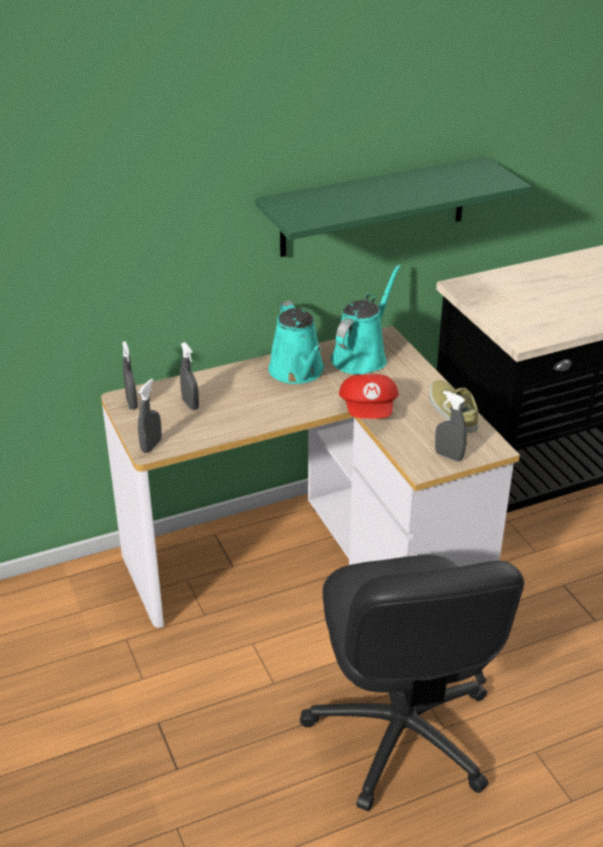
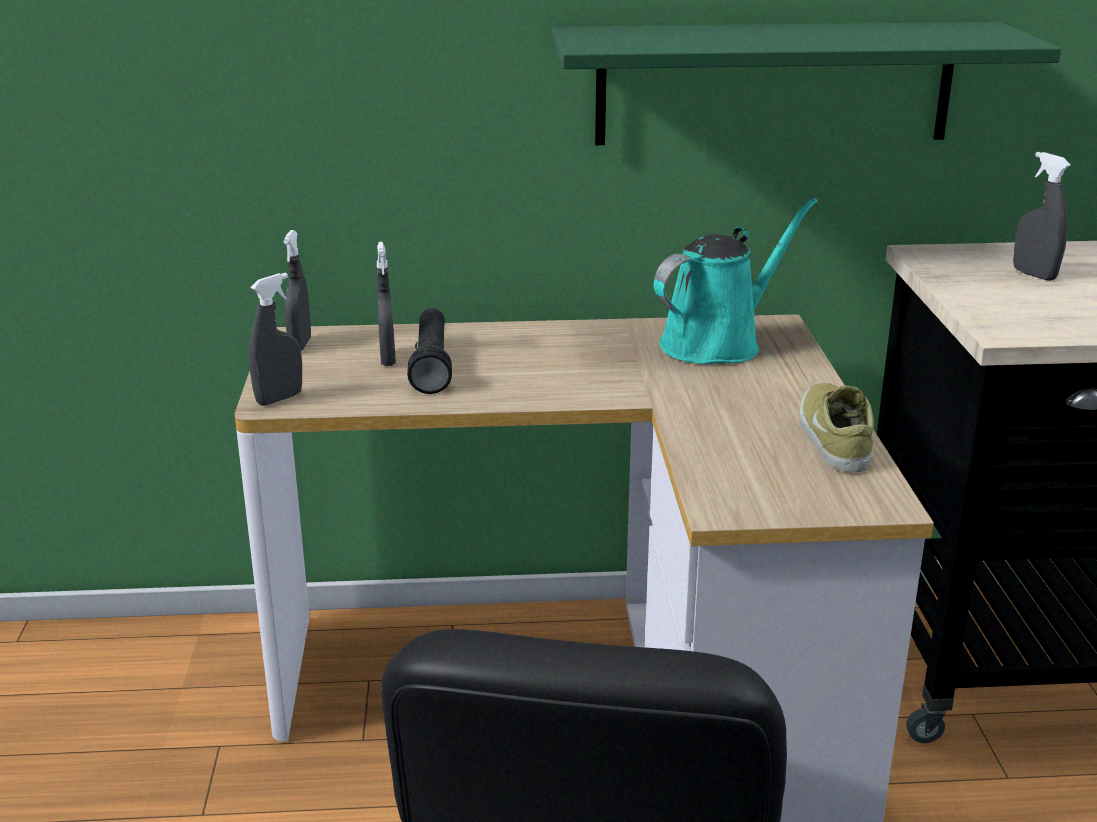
camera: 20 degrees right, 10 degrees down
(218, 403) = (431, 365): none -> black flashlight
(298, 372) = (594, 346): turquoise watering can -> none
(369, 411) = (679, 413): red cap -> none
(448, 456) = (785, 500): grey spray bottle -> grey spray bottle (1034, 275)

